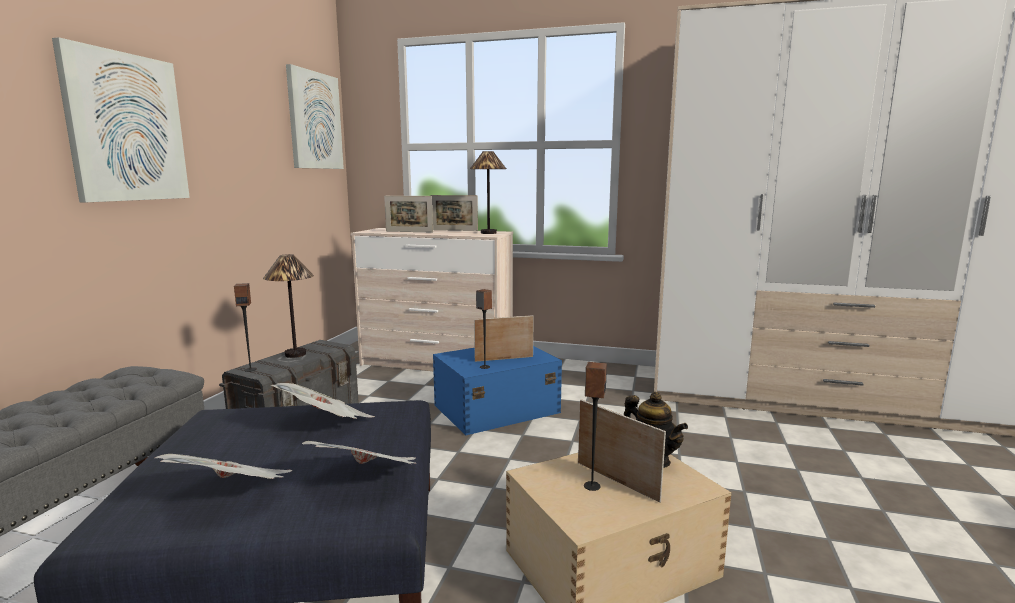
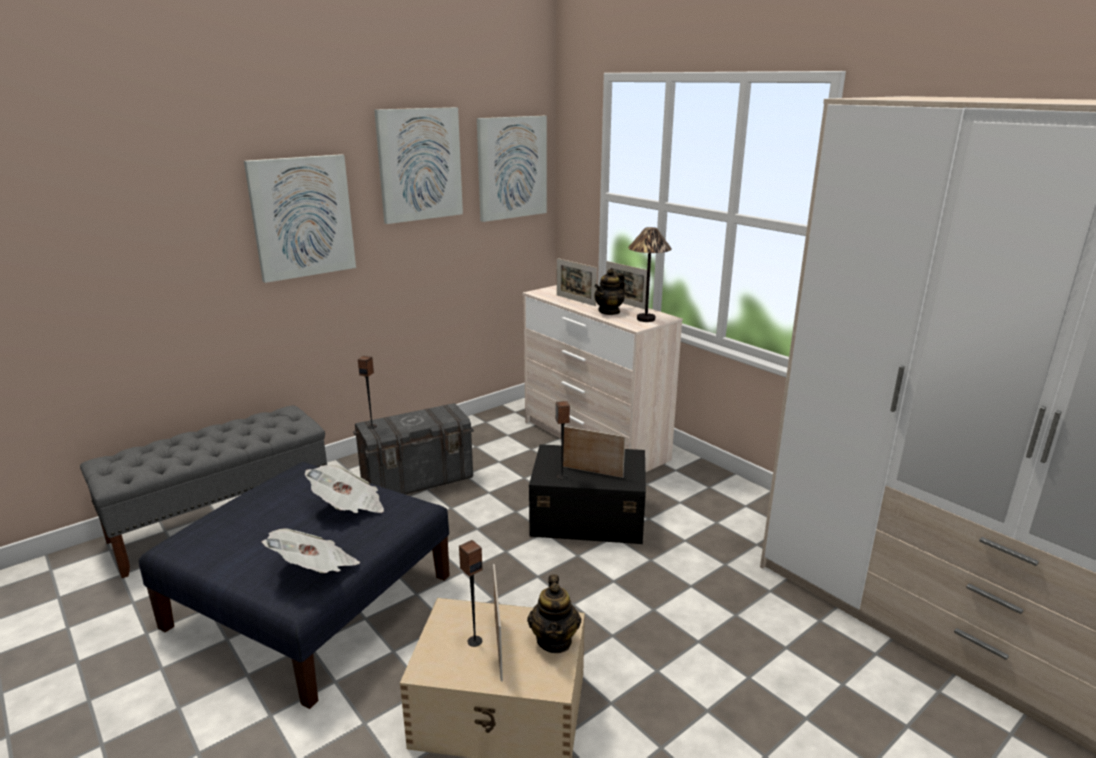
camera: 35 degrees right, 10 degrees up
(233, 494) = (243, 548): newspaper -> none
(241, 97) = (419, 164): none -> picture
(295, 354) = (417, 417): table lamp -> none
(451, 233) = (609, 311): none -> teapot
(495, 409) = (586, 516): blue storage box -> black storage box

